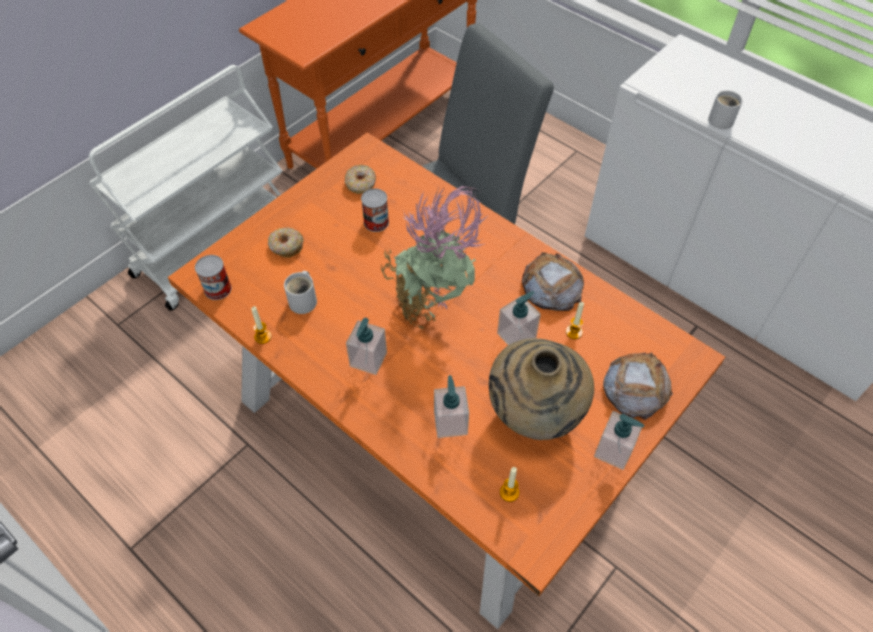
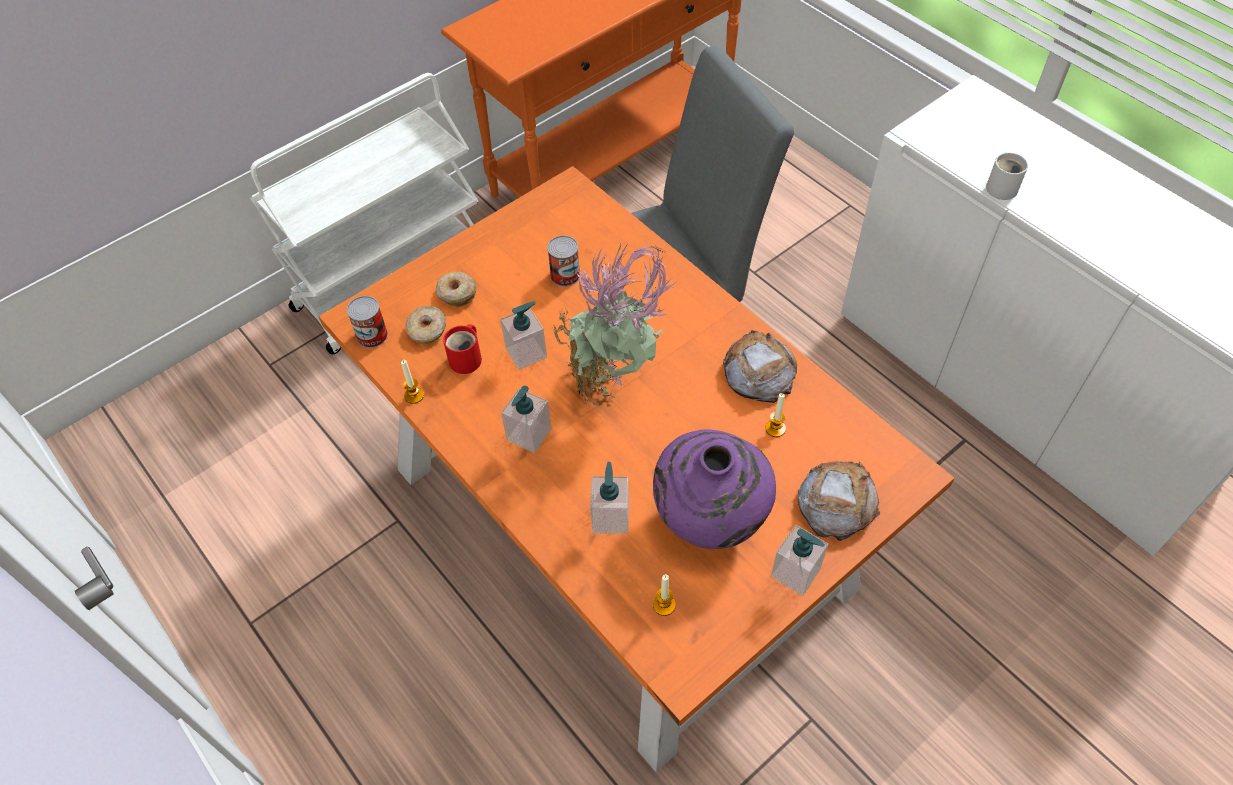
camera: 10 degrees right, 0 degrees up
(304, 300) = (468, 358): white mug -> red mug
(361, 184) = (555, 228): donut -> donut (427, 330)
(516, 335) = (706, 425): soap dispenser -> soap dispenser (526, 353)
(535, 415) = (710, 520): beige vase -> purple vase

